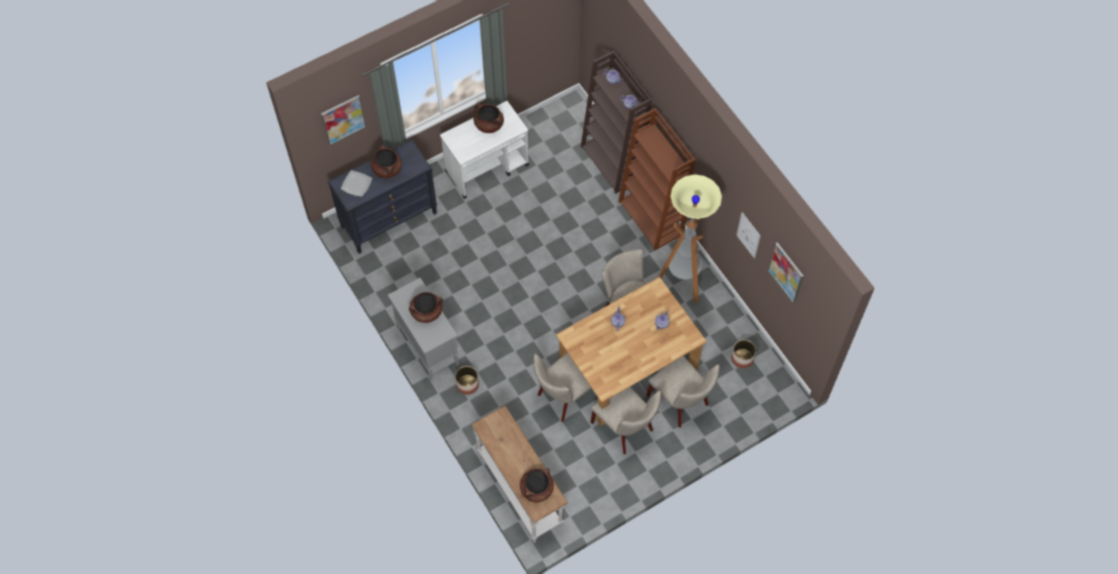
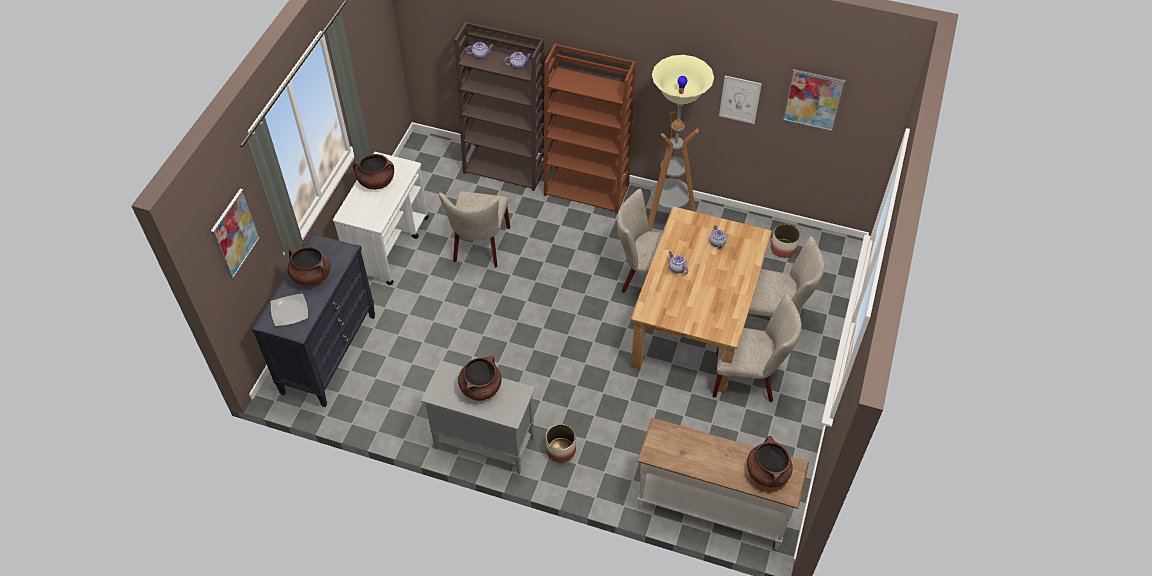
camera: 40 degrees left, 10 degrees down
(564, 396) = (665, 391): beige chair -> beige chair (480, 247)

